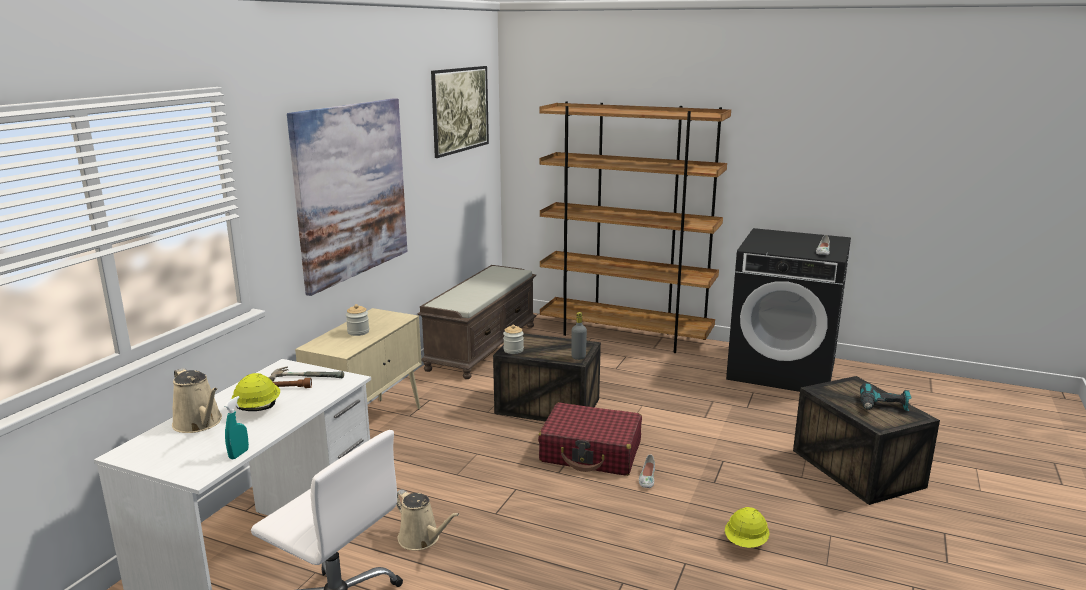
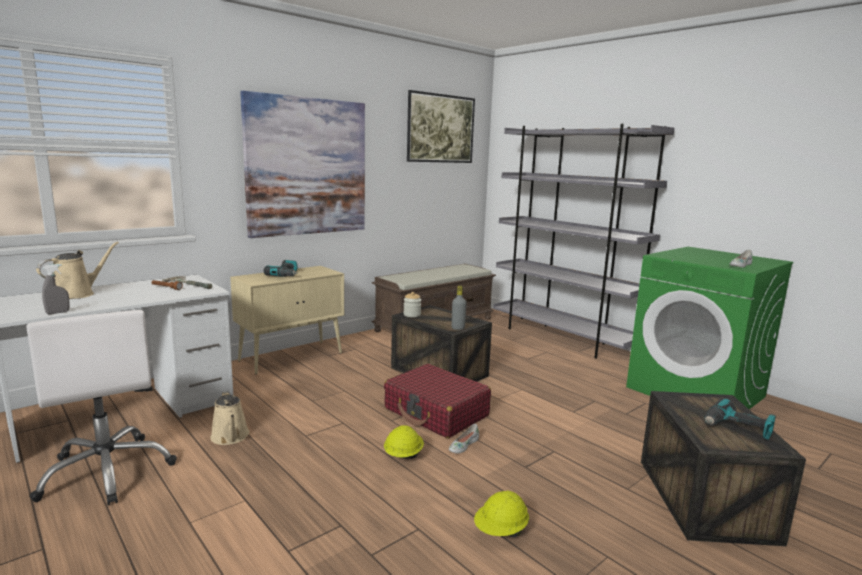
camera: 25 degrees right, 5 degrees down
(199, 423) = (76, 294): beige watering can -> beige watering can turned 135 degrees counterclockwise
(239, 454) = (58, 312): turquoise spray bottle -> grey spray bottle
(257, 408) = (124, 293): yellow hard hat -> yellow hard hat (403, 455)
(358, 332) = (286, 275): jar -> power drill
(625, 335) = (562, 338): brown bookcase -> grey bookcase
(782, 370) = (696, 392): black washing machine -> green washing machine

